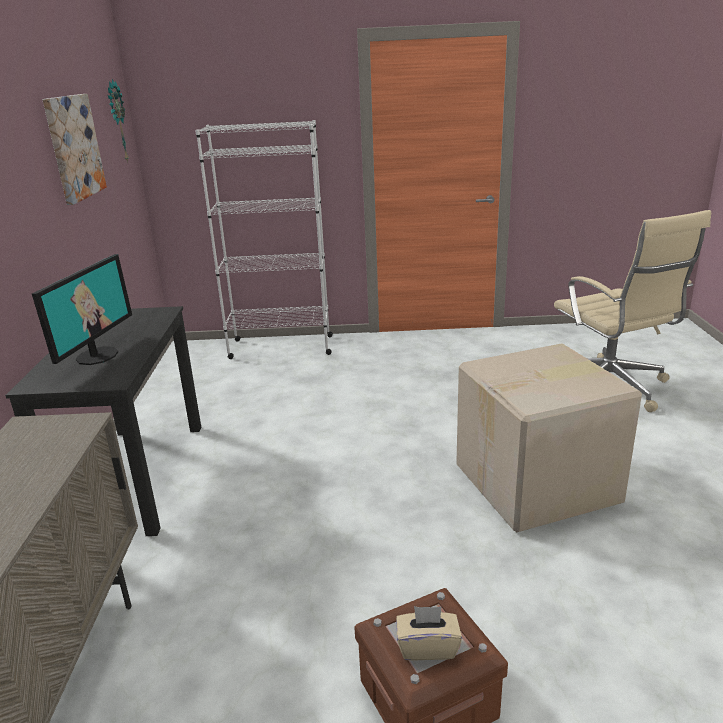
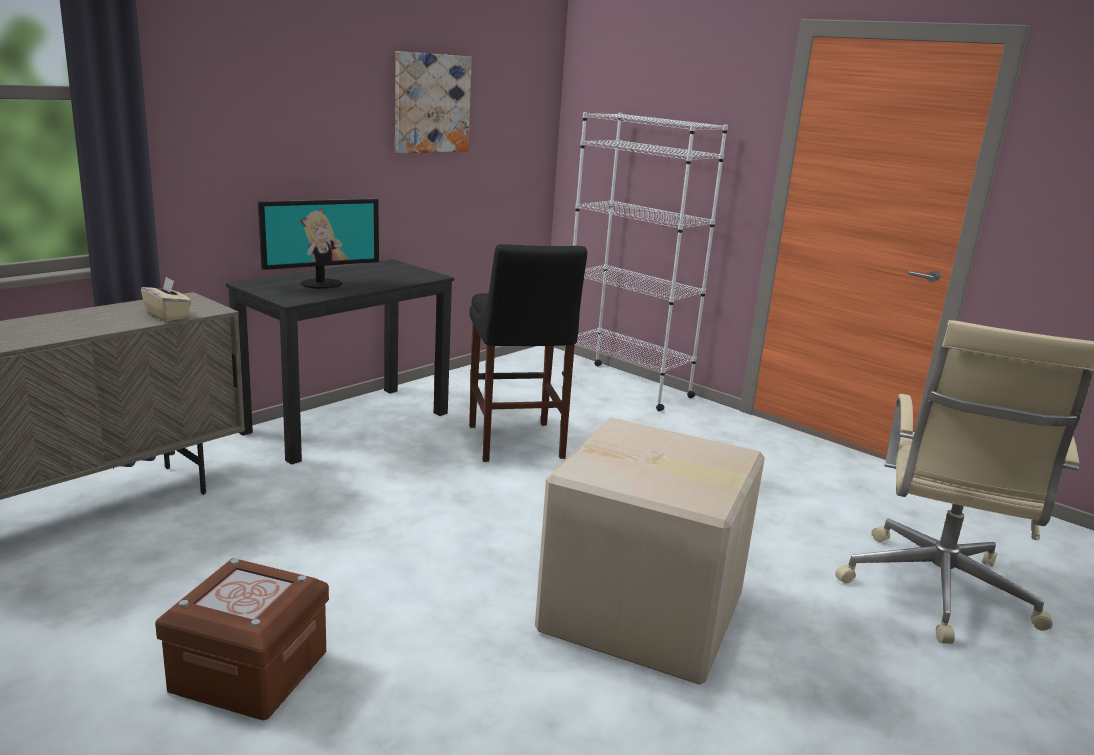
camera: 40 degrees right, 5 degrees down
(116, 122) = (525, 93): wall clock -> none
(288, 423) = (516, 444): none -> black stool
(427, 647) = (229, 597): beige tissue box -> beige tissue box (168, 315)

